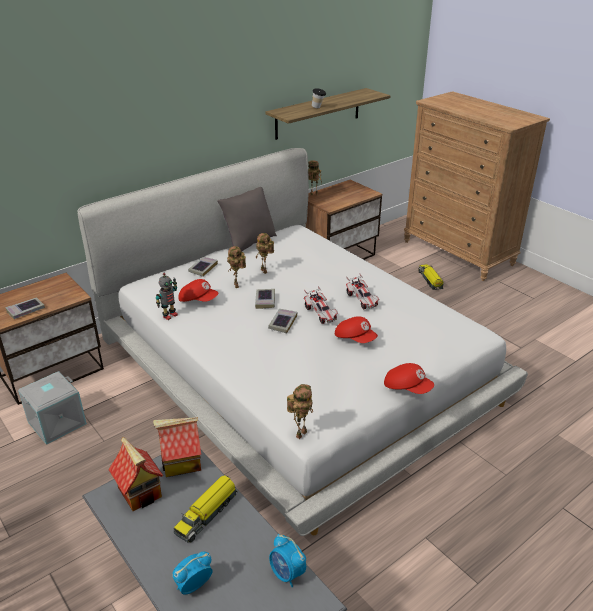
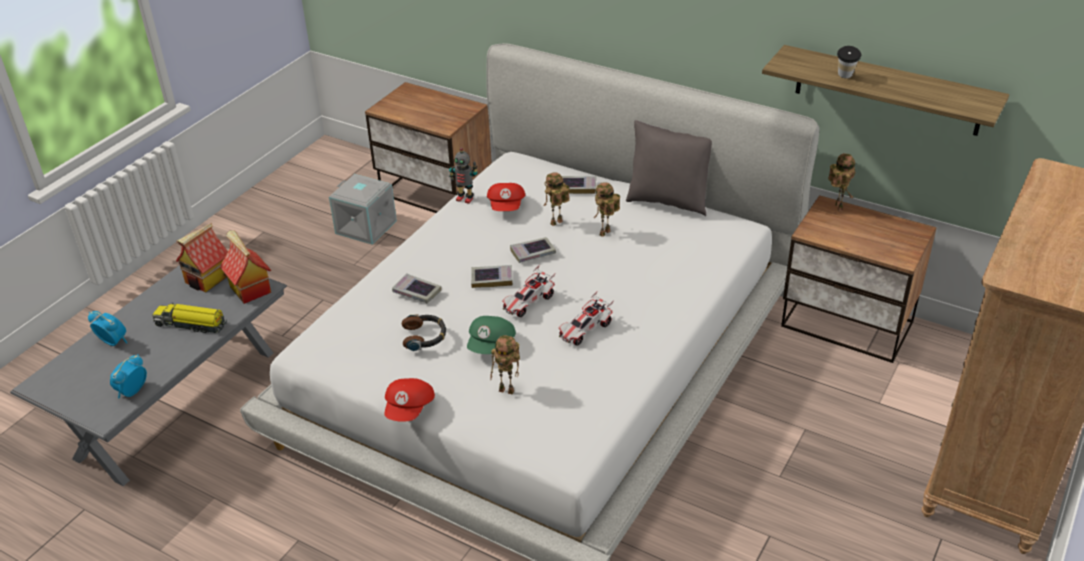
camera: 70 degrees right, 5 degrees up
(26, 310) = (404, 112): book -> book (417, 292)
(300, 433) = (300, 345): toy robot -> toy robot (508, 390)
(333, 363) = (424, 336): none -> headphones
(355, 338) = (491, 344): red cap -> green cap
(430, 280) = (865, 445): toy truck -> none

